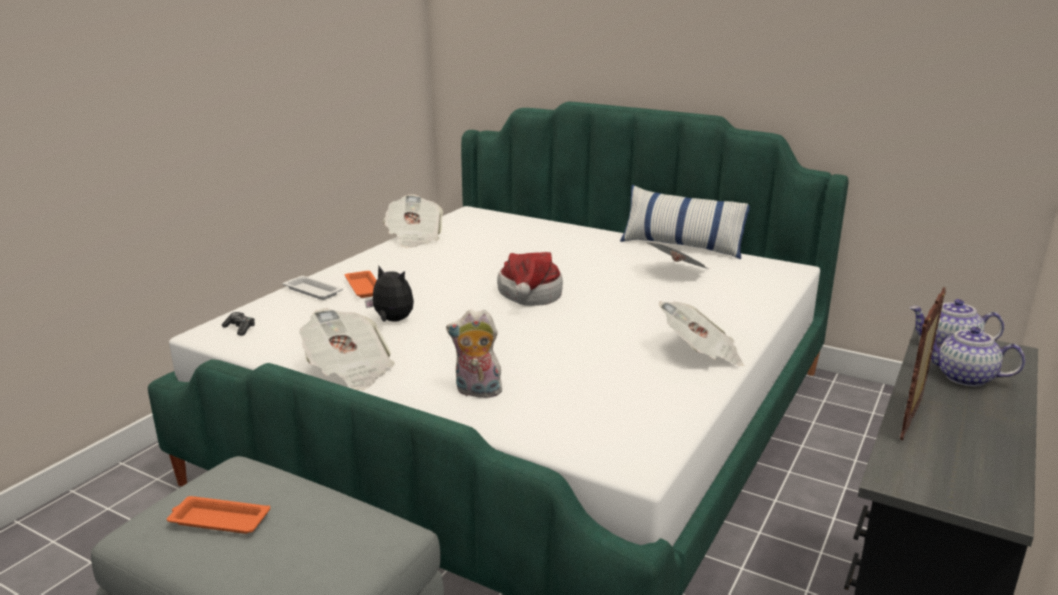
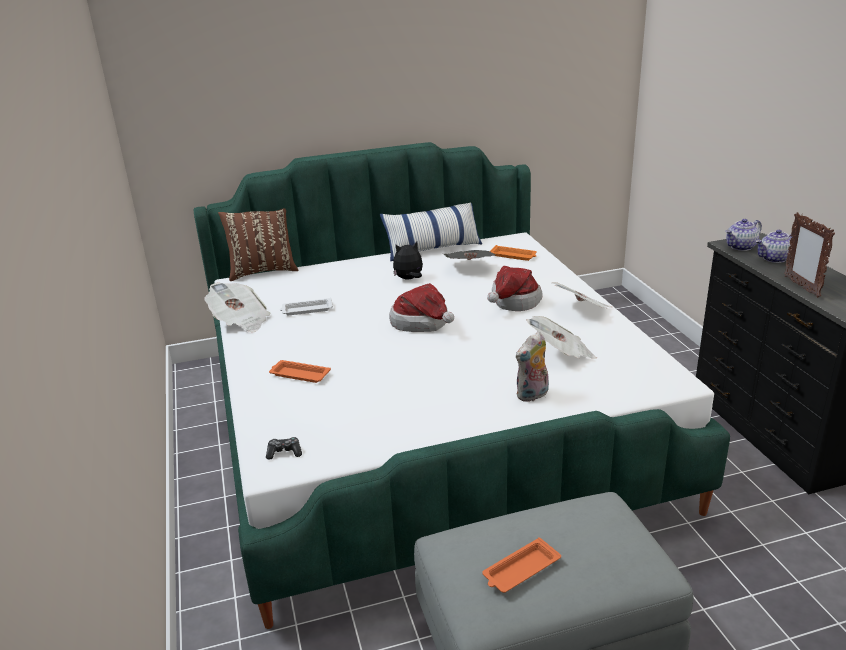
camera: 45 degrees left, 5 degrees up
(312, 291) = (266, 398): white tray -> white tray (306, 310)
(349, 370) = (434, 429): newspaper -> newspaper (561, 354)
(392, 321) = (379, 385): plush toy -> plush toy (409, 279)
(507, 212) = (263, 271): none -> brown pillow
(649, 316) = (513, 302): none -> hat
(750, 281) = (514, 256): none -> orange tray

